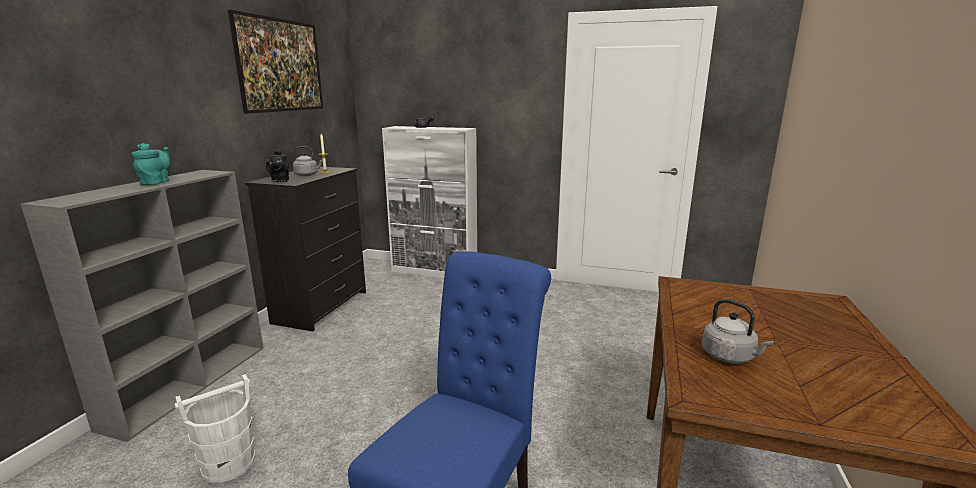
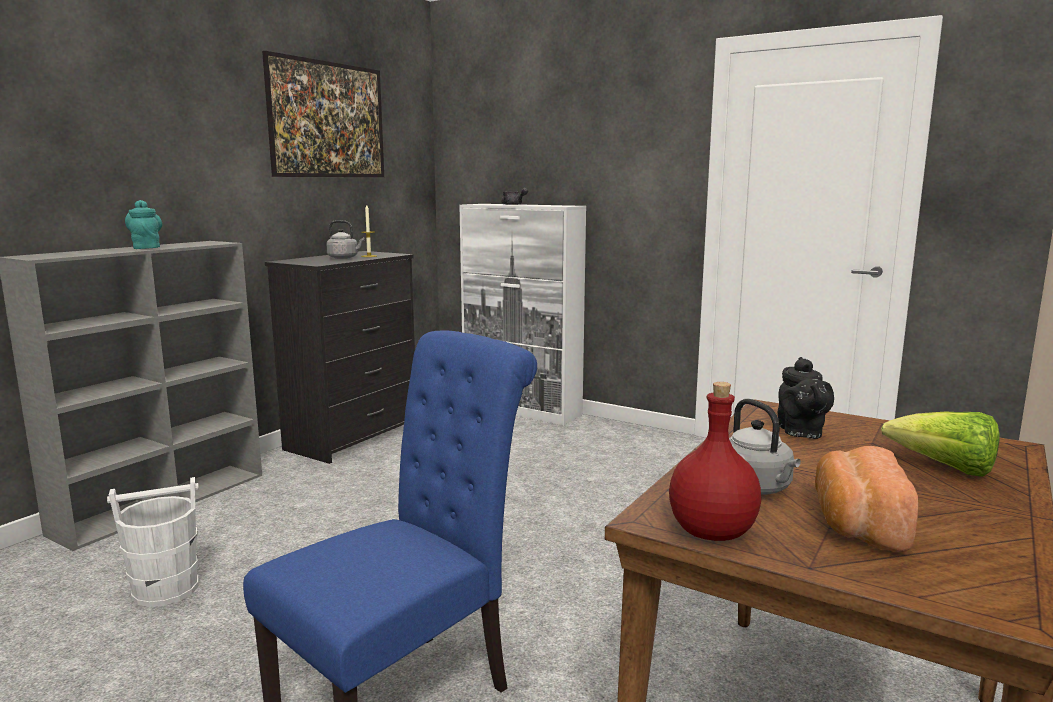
camera: 15 degrees right, 5 degrees down
(157, 182) = (146, 247): turquoise teapot -> turquoise teapot turned 45 degrees counterclockwise
(280, 181) = (305, 261): black teapot -> black teapot (800, 432)
(740, 403) = (713, 533): none -> red bottle
(811, 380) = (856, 524): none -> bread
(815, 323) = (944, 468): none -> lettuce

